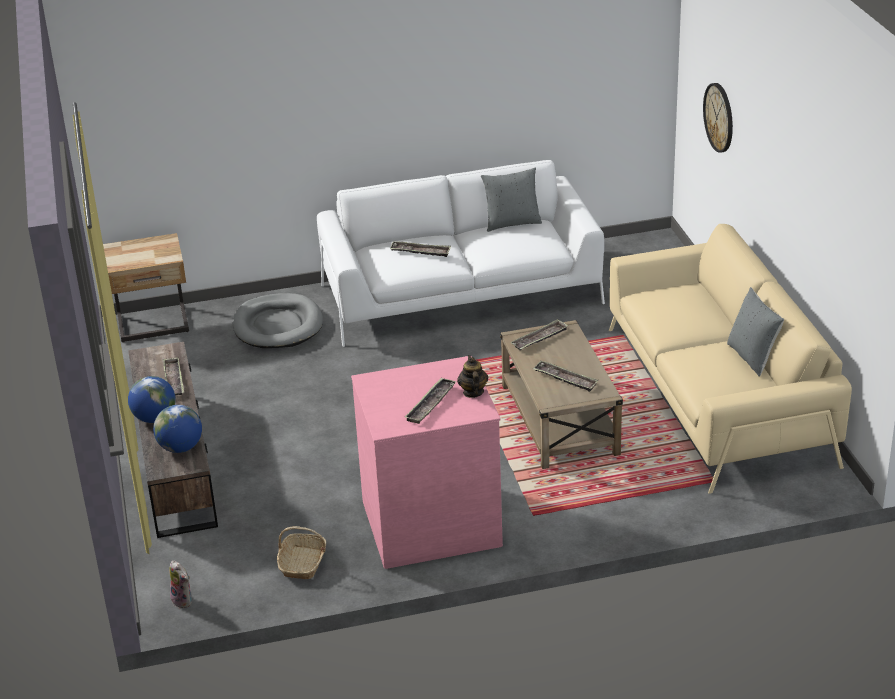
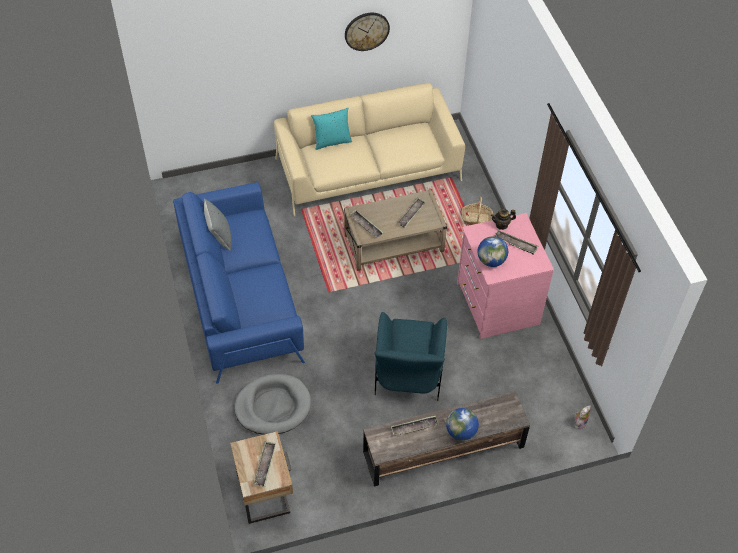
camera: 95 degrees left, 20 degrees up
(181, 448) = (493, 410): globe -> globe (491, 260)
(303, 563) = (539, 365): basket -> basket (476, 219)
(311, 432) = (408, 372): none -> blue armchair
(420, 252) = (258, 287): tray -> tray (265, 465)
(460, 294) = (240, 295): white sofa -> blue sofa
(711, 301) = (332, 141): none -> turquoise pillow
(719, 117) = (227, 76): wall clock -> wall clock (366, 31)
(752, 357) = (394, 129): grey pillow -> none

